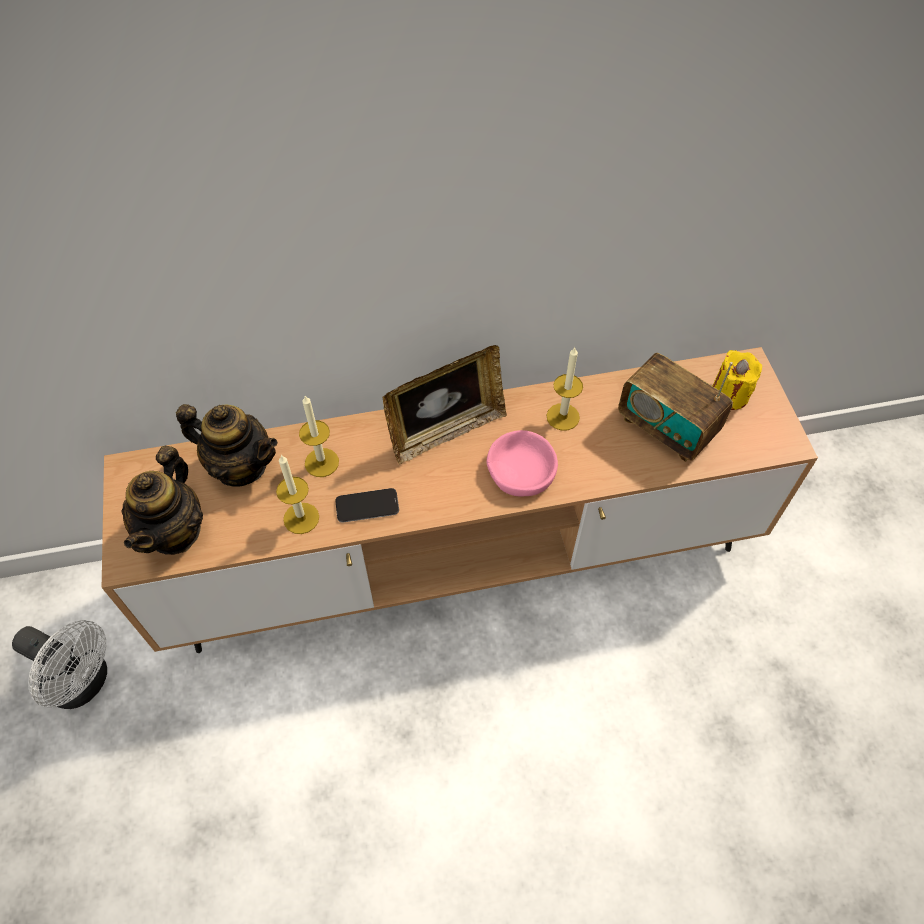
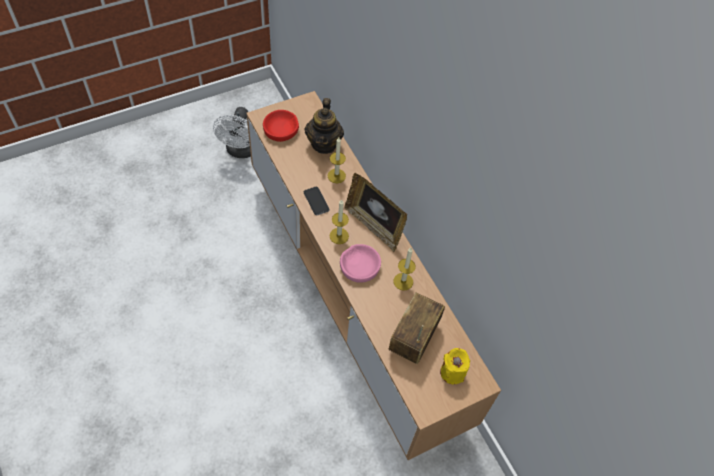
camera: 70 degrees right, 0 degrees up
(175, 531) = (281, 129): teapot -> red bowl
(301, 518) = (301, 176): candle -> candle (339, 236)

